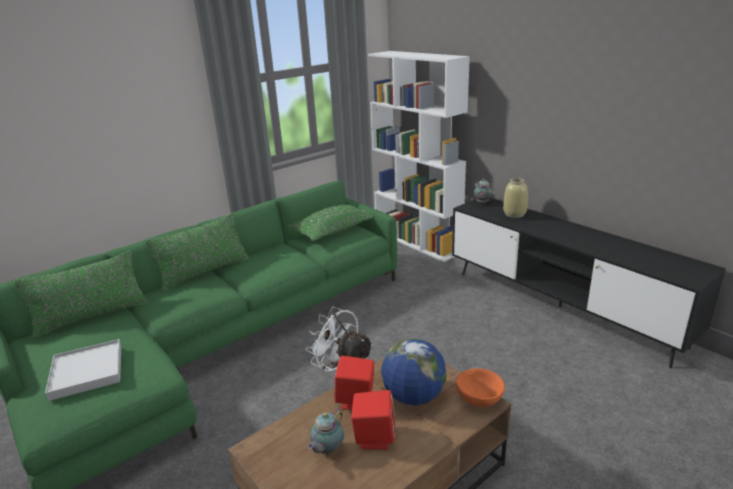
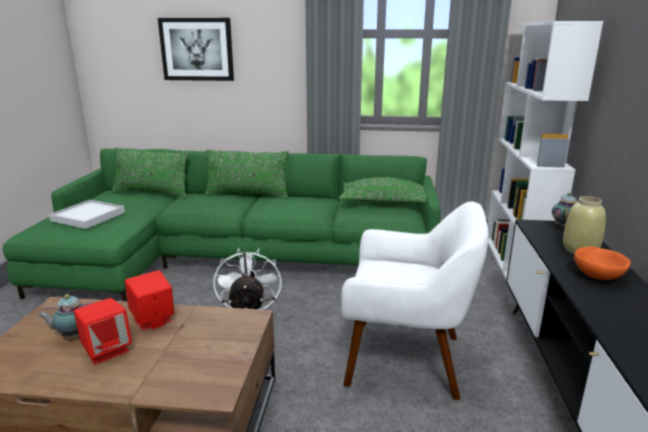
camera: 45 degrees right, 5 degrees down
(72, 126) = (197, 49): none -> picture
(413, 396) = (185, 346): globe -> none
(457, 335) = (406, 360): none -> white armchair
(479, 399) = (218, 386): orange bowl -> orange bowl (598, 276)

